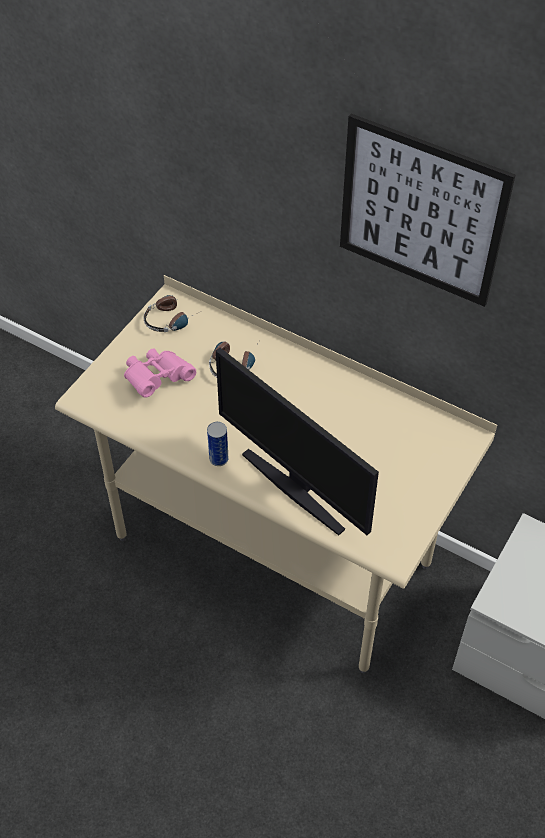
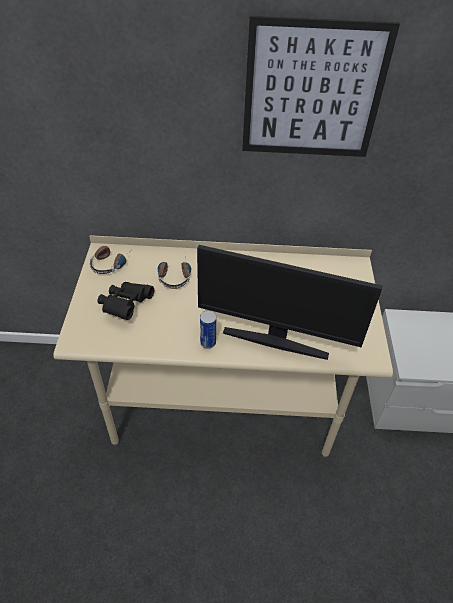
camera: 30 degrees left, 5 degrees down
(157, 379) = (125, 305): pink binoculars -> black binoculars

